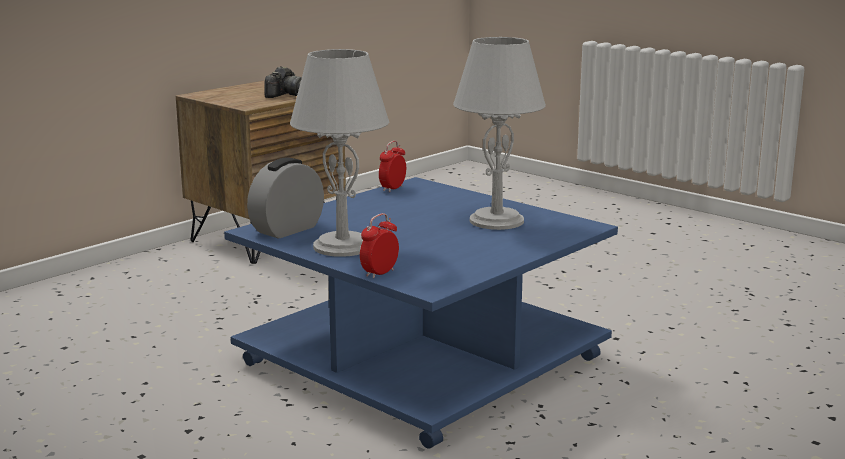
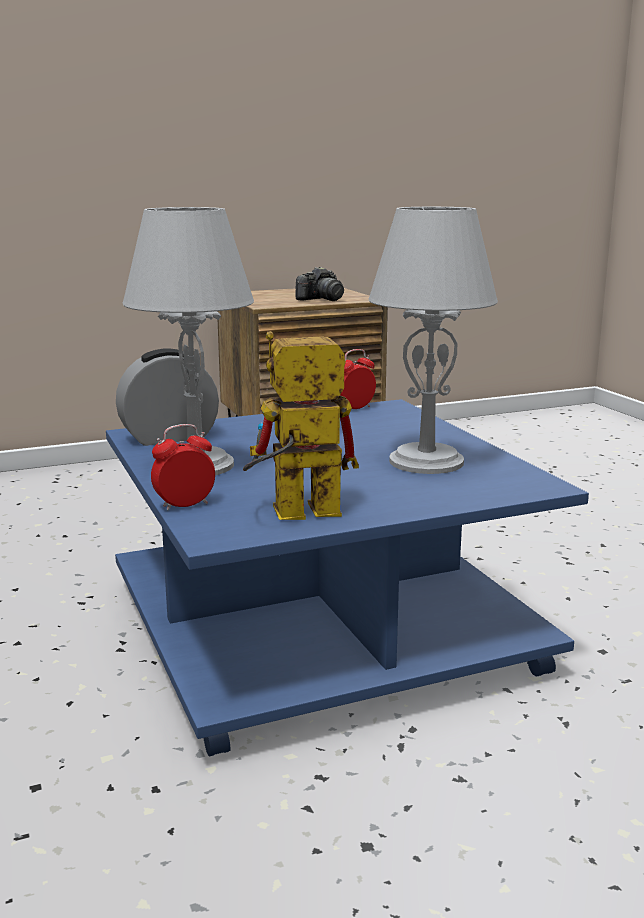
camera: 25 degrees right, 0 degrees up
(460, 268) = (292, 515): none -> toy robot

